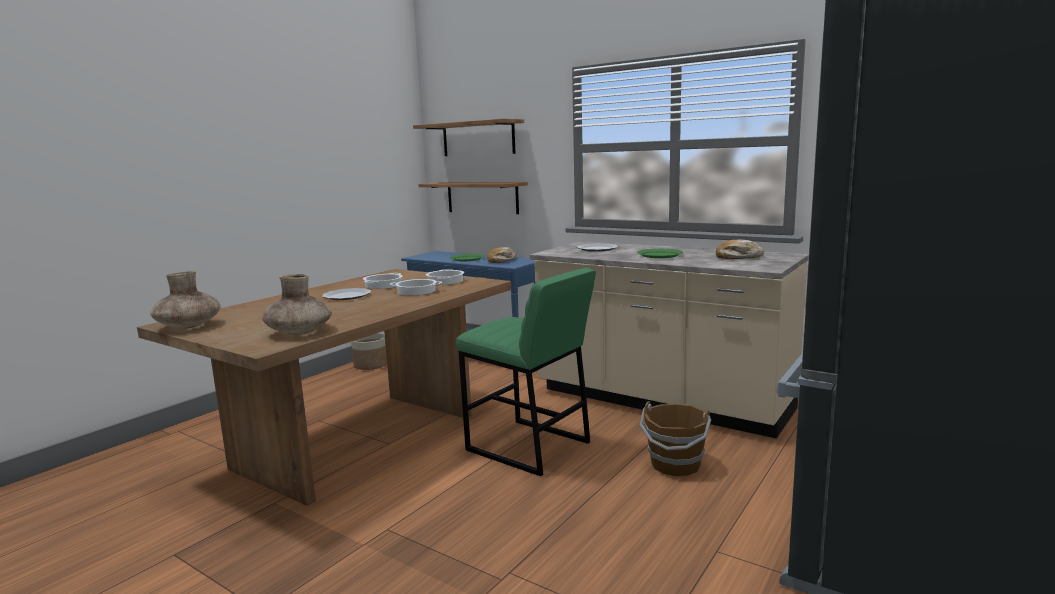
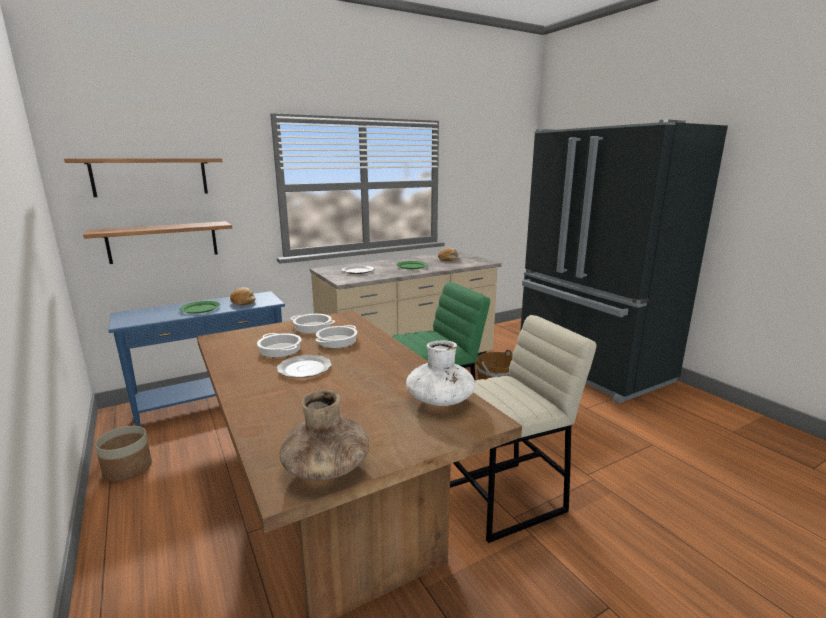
camera: 65 degrees left, 5 degrees up
(299, 332) = (440, 400): brown vase -> white vase
(420, 518) = (506, 498): none -> beige chair

